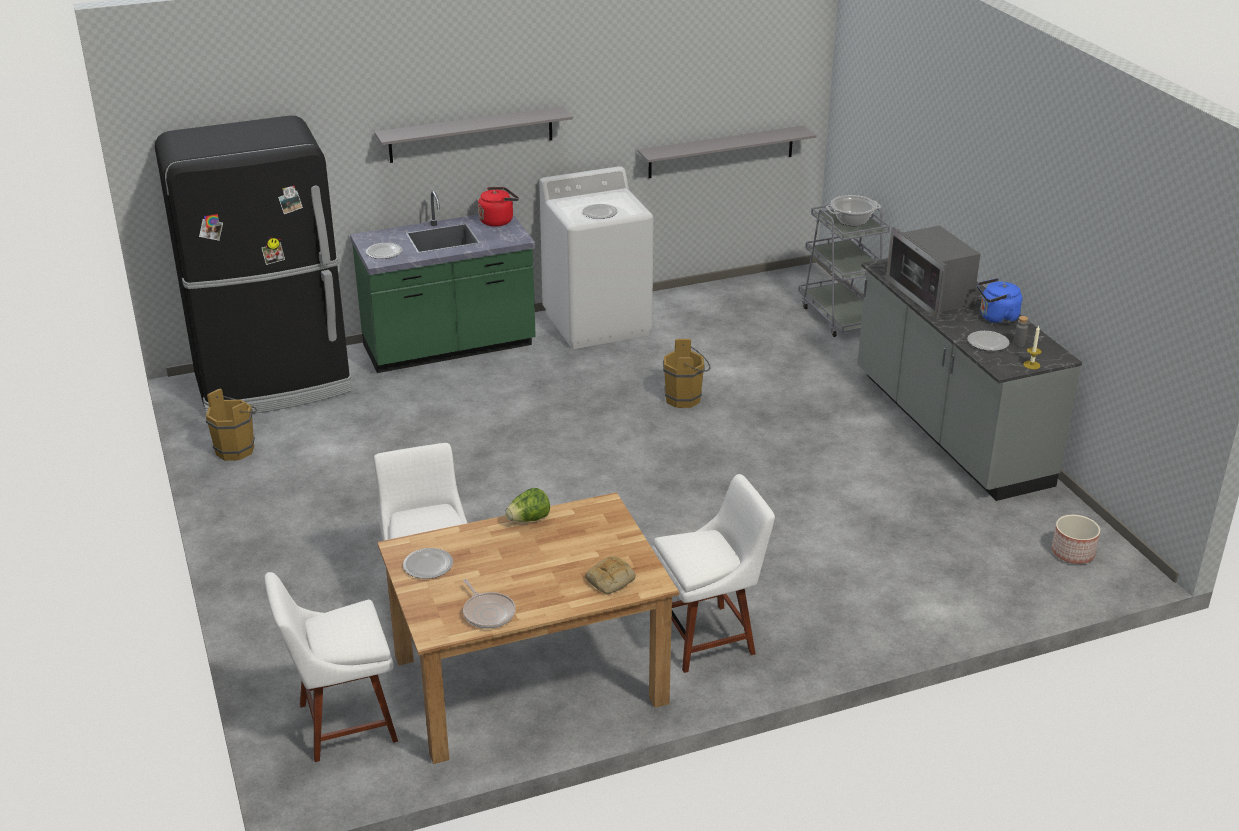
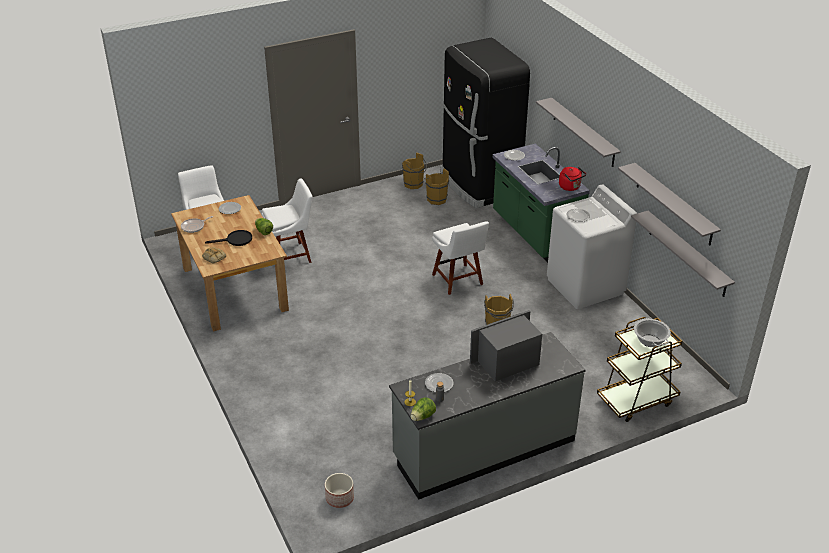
camera: 85 degrees right, 5 degrees up
(300, 429) = (436, 199): none -> brown bucket
(553, 553) = (235, 240): none -> black frying pan
(684, 106) = (674, 204): none -> grey shelf
(709, 637) = (262, 342): white chair -> white chair (458, 281)
(841, 316) = (636, 400): grey cart -> brown cart
(996, 318) = (476, 391): blue kettle -> none
(1059, 357) = (422, 417): none -> lettuce

